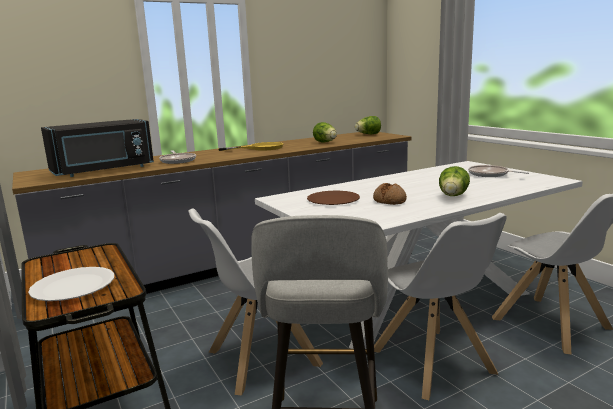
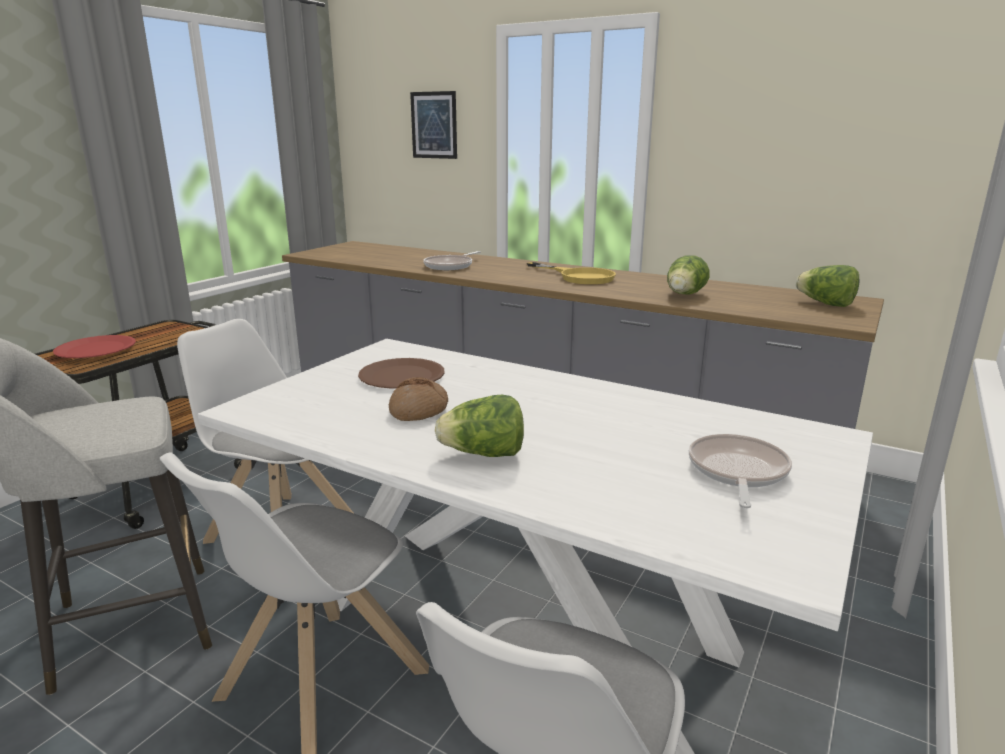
camera: 60 degrees right, 5 degrees up
(73, 286) = (96, 349): white plate -> red plate
(81, 64) = (434, 125): none -> picture
(104, 170) = (375, 258): black microwave -> none

